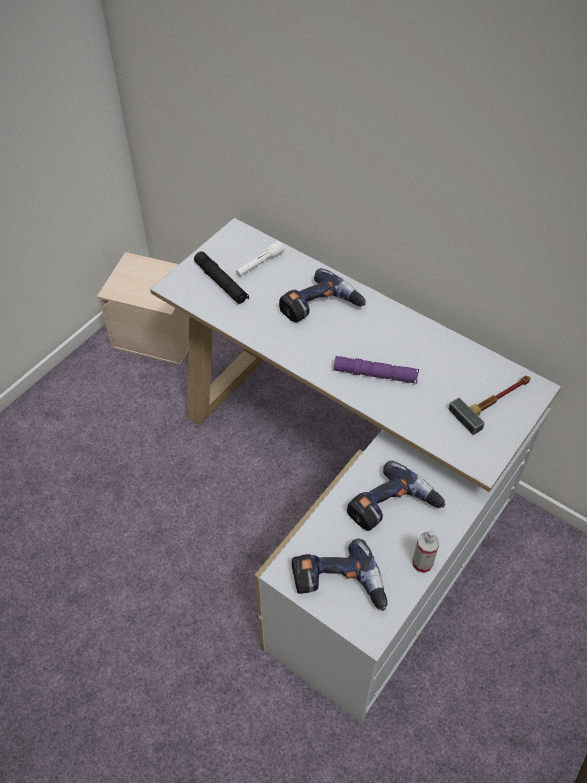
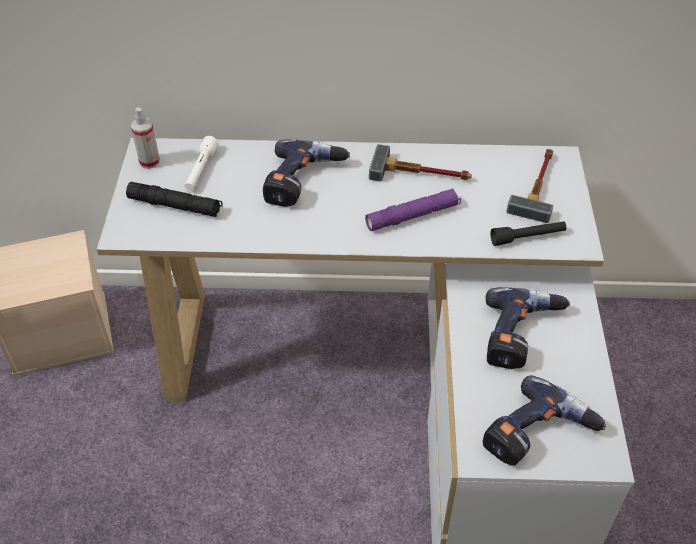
camera: 35 degrees left, 5 degrees down
(411, 345) = (421, 174): none -> hammer
(422, 563) = (591, 368): spray bottle -> spray bottle (149, 162)
(446, 437) = (527, 237): none -> black flashlight

